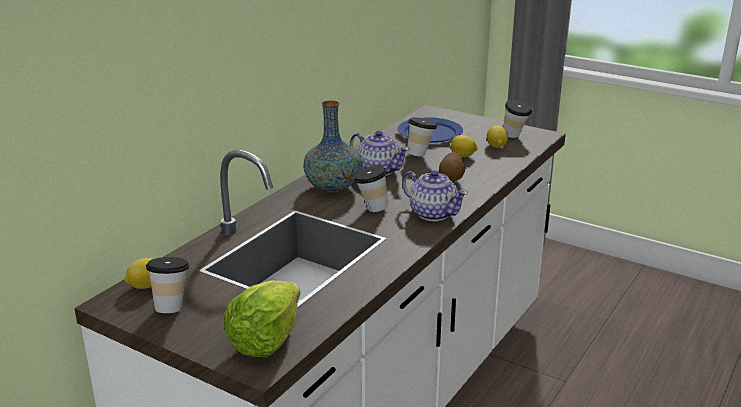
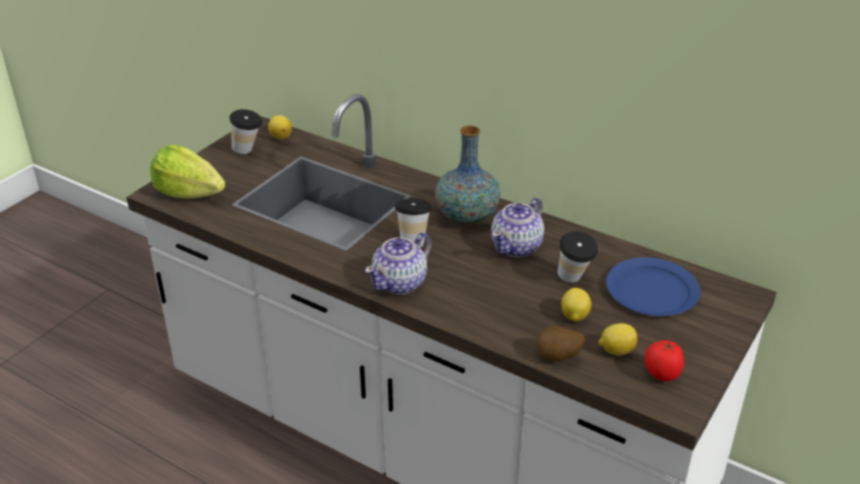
camera: 90 degrees right, 10 degrees up
(452, 180) = (493, 301): potato -> potato (558, 358)
(515, 136) = (661, 374): cup -> tomato

